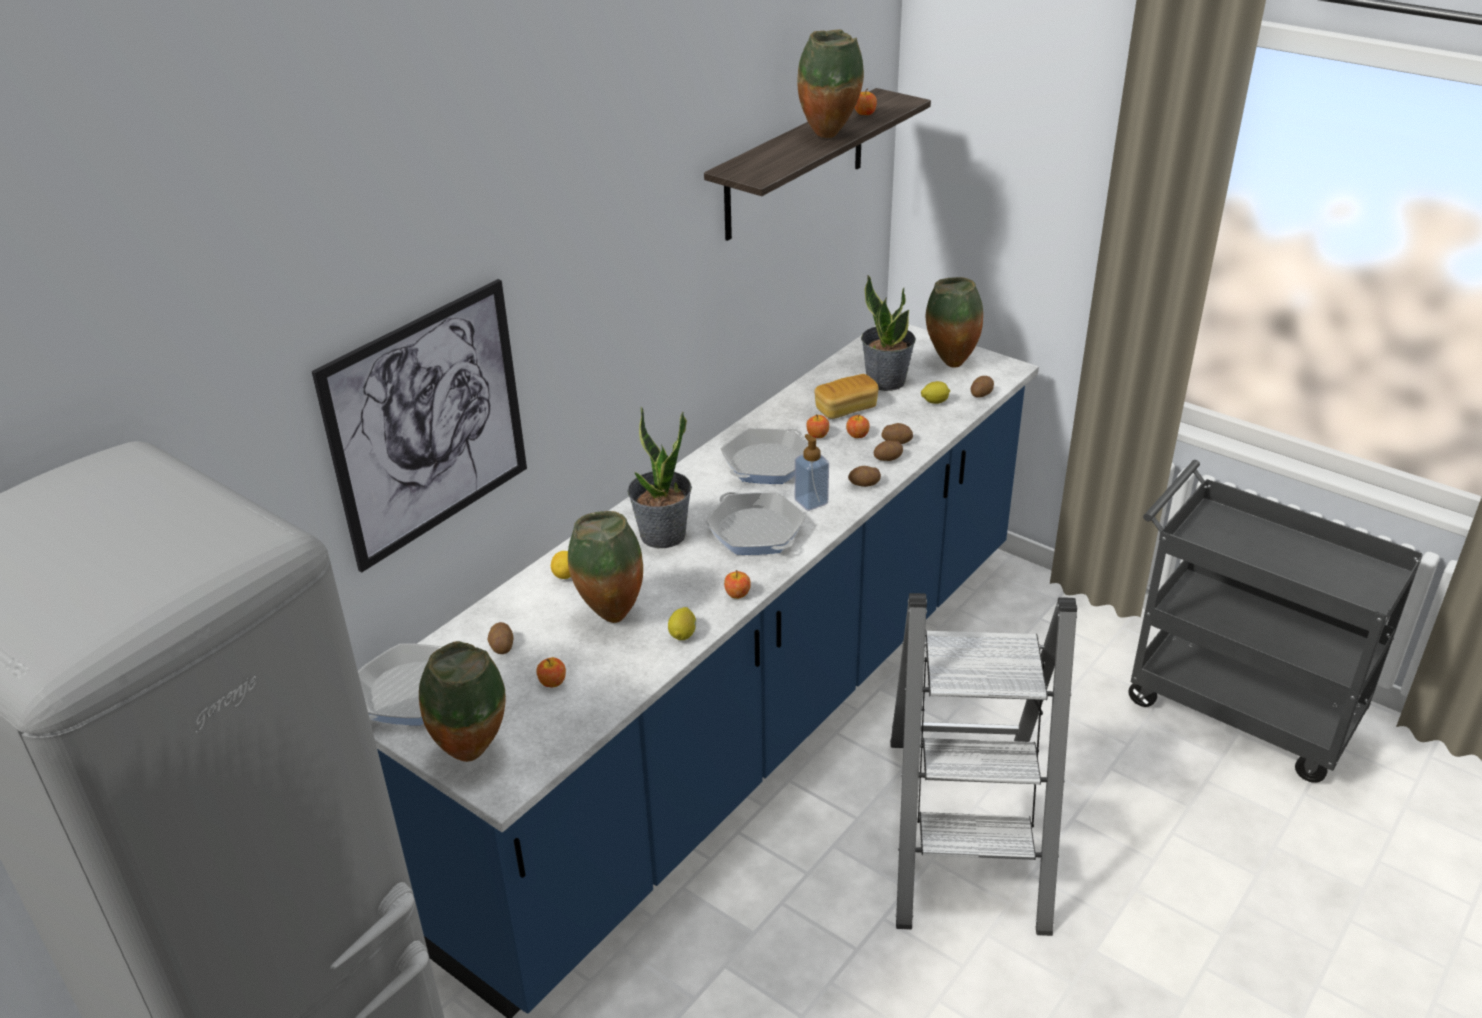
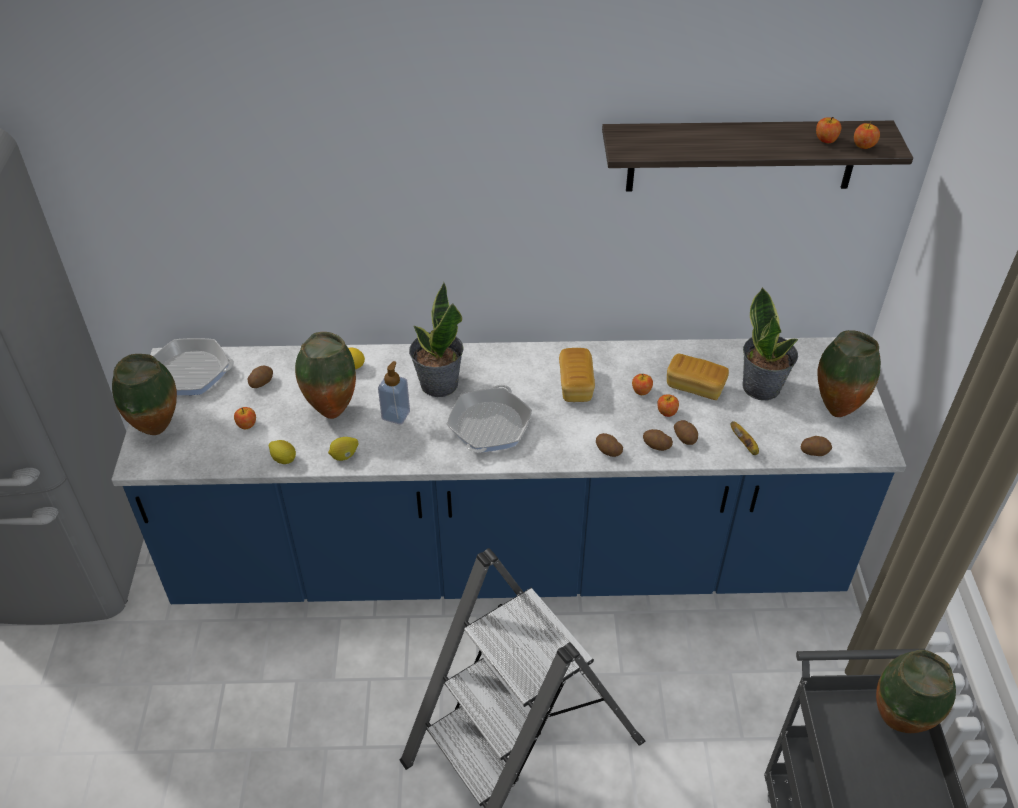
camera: 50 degrees right, 10 degrees up
(428, 424) = (261, 209): picture -> none
(737, 594) = (410, 457): apple -> apple (863, 146)
(766, 463) = (575, 385): frying pan -> bread
(811, 502) = (554, 434): soap dispenser -> soap dispenser (396, 415)
(829, 136) = (752, 145): vase -> vase (899, 724)
(934, 402) = (767, 430): lemon -> lemon (284, 459)
(938, 419) = (745, 445): none -> banana

